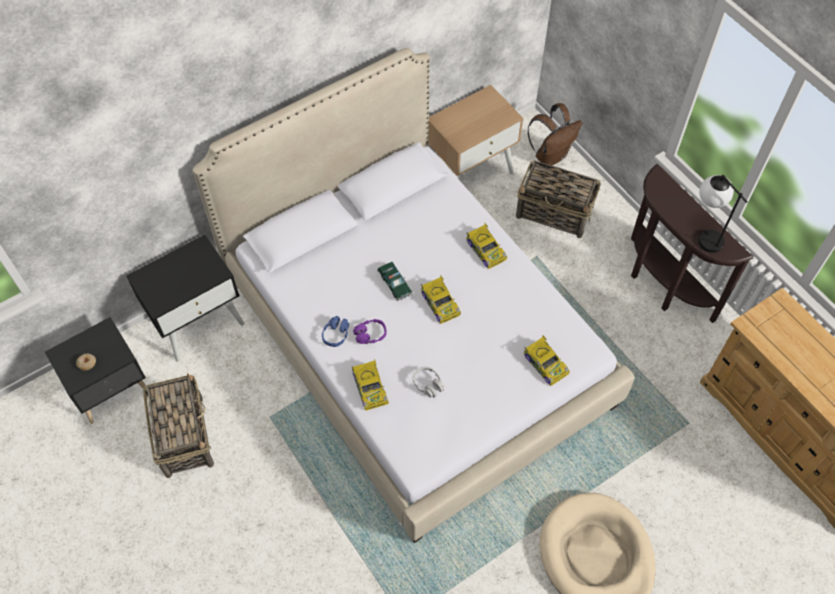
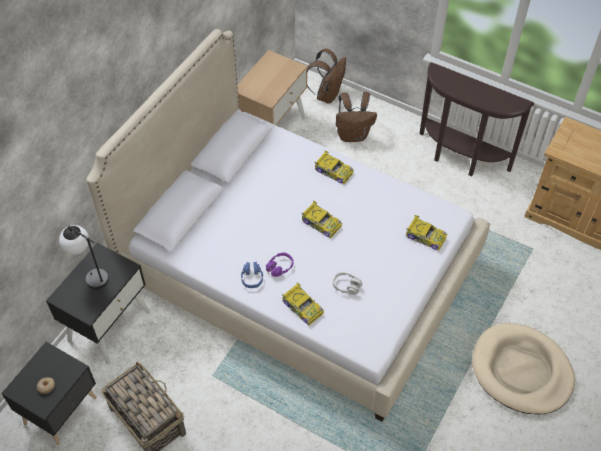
camera: 25 degrees left, 5 degrees down
(394, 283) = (277, 222): toy car -> none
(555, 212) = (353, 135): basket -> brown backpack
(704, 235) = (492, 99): table lamp -> table lamp (90, 275)

